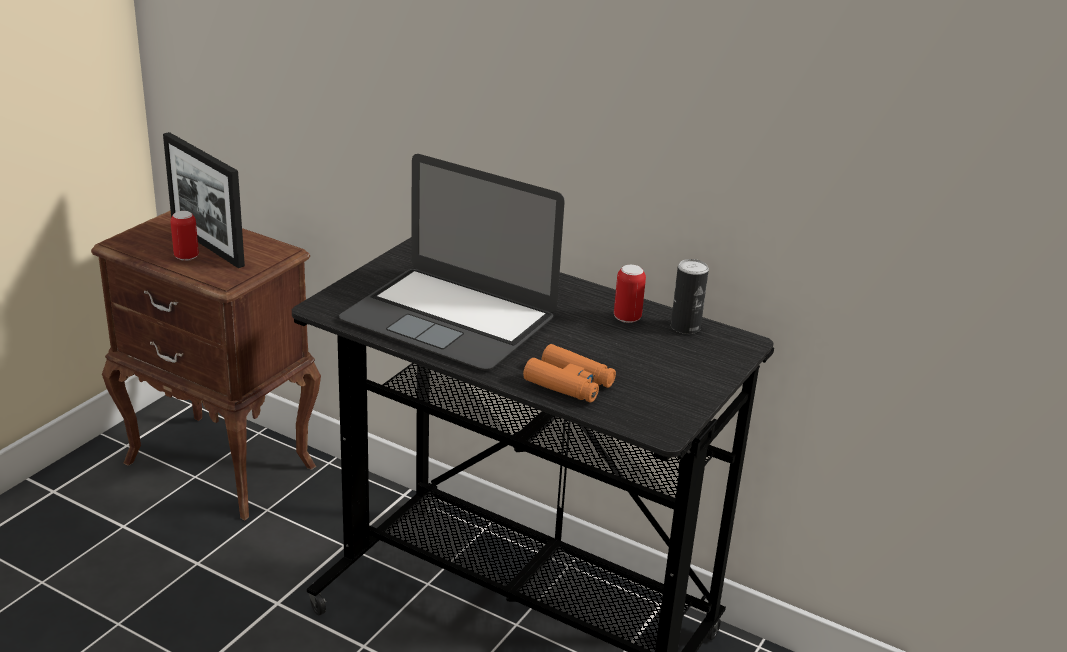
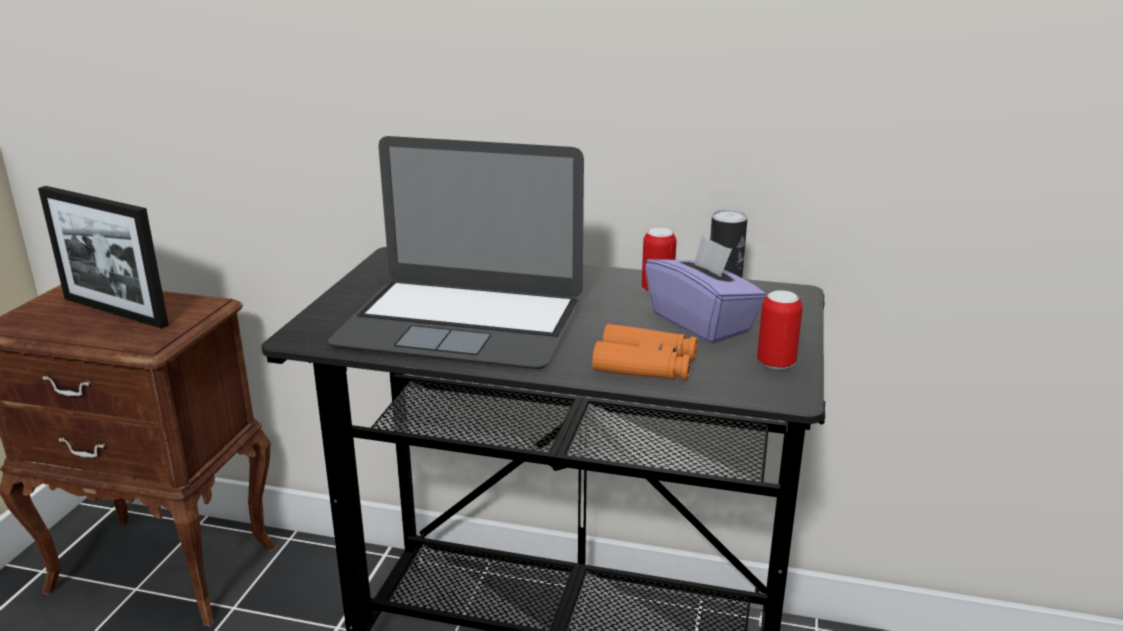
camera: 15 degrees left, 5 degrees down
(186, 257) = (92, 327): can -> can (776, 363)
(642, 356) = (702, 323): none -> purple tissue box

